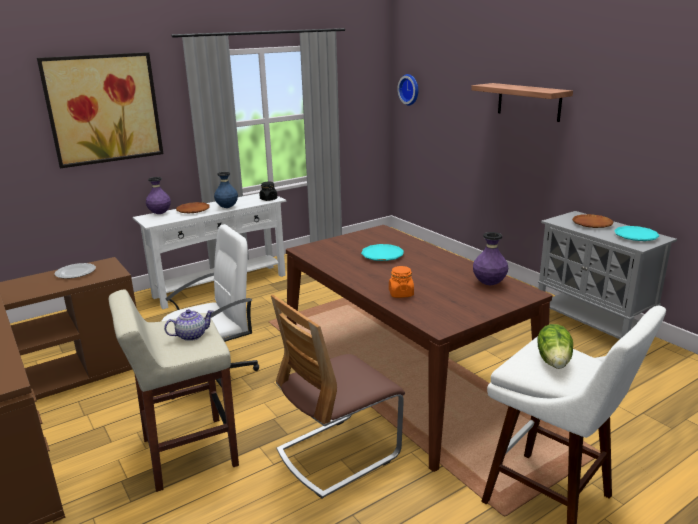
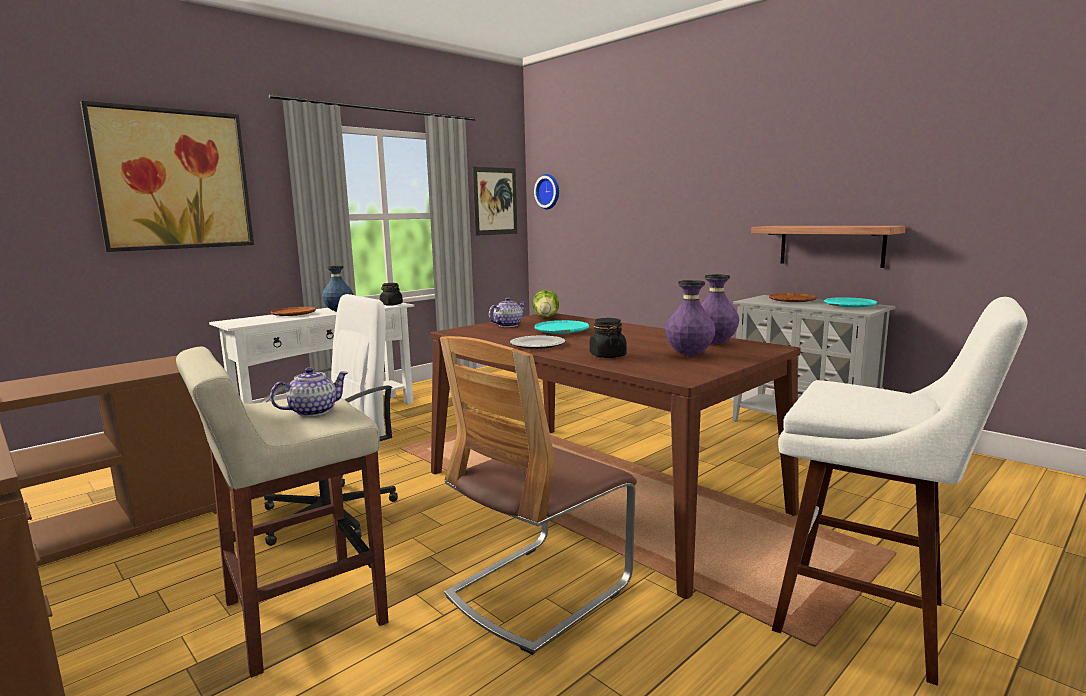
camera: 10 degrees left, 10 degrees down
(75, 272) = (121, 369): plate -> plate (536, 344)
(160, 213) = (248, 318): purple vase -> purple vase (689, 355)
(345, 243) = (508, 325): none -> teapot
(362, 97) = (495, 201): none -> picture
(401, 294) = (607, 355): orange jar -> black jar
(529, 102) = (695, 181): shelf -> shelf (831, 245)
(554, 361) = (863, 396): lettuce -> lettuce (546, 317)

